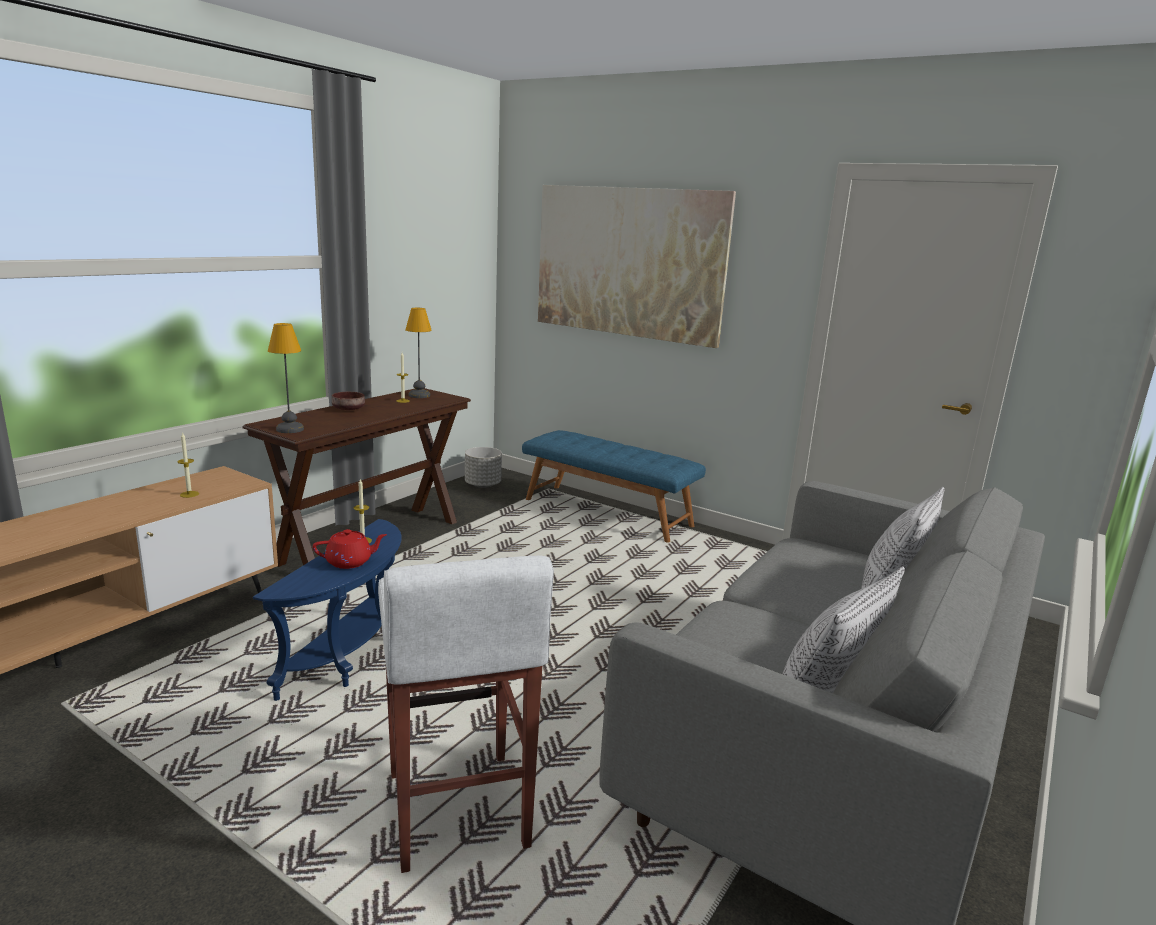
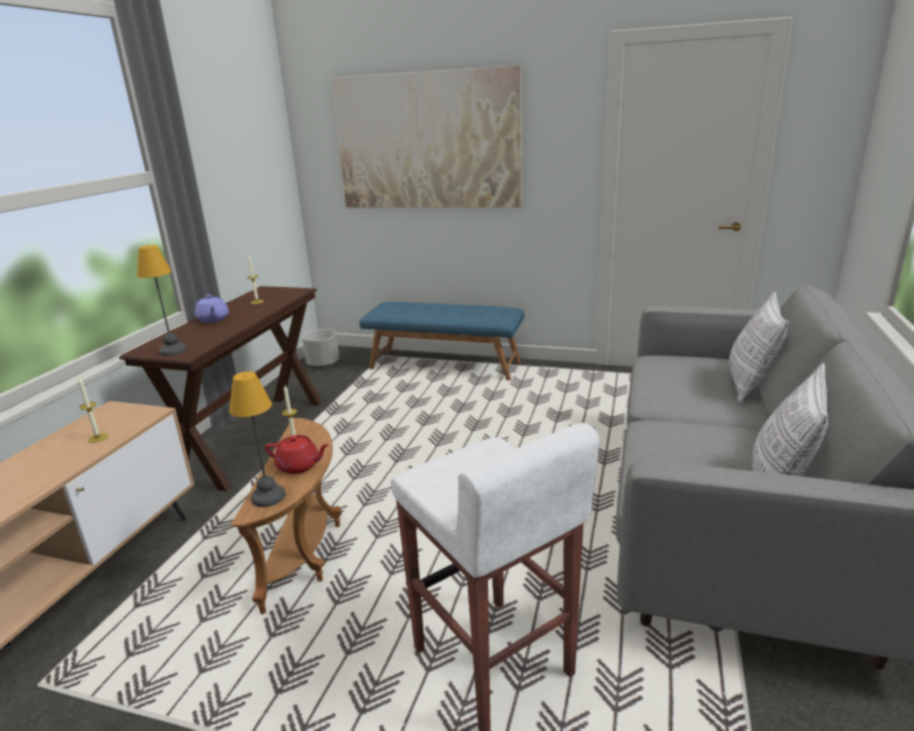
camera: 15 degrees left, 5 degrees up
(349, 409) = (213, 319): brown bowl -> purple teapot
(350, 562) = (299, 466): red teapot -> red teapot turned 45 degrees clockwise
(350, 658) = (307, 552): blue side table -> brown side table
(420, 395) = (268, 293): table lamp -> table lamp (269, 496)

